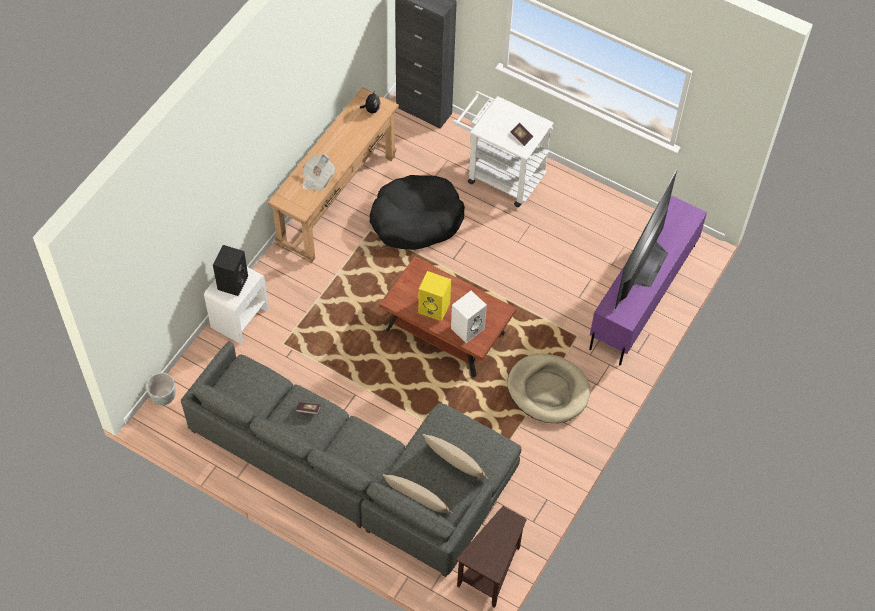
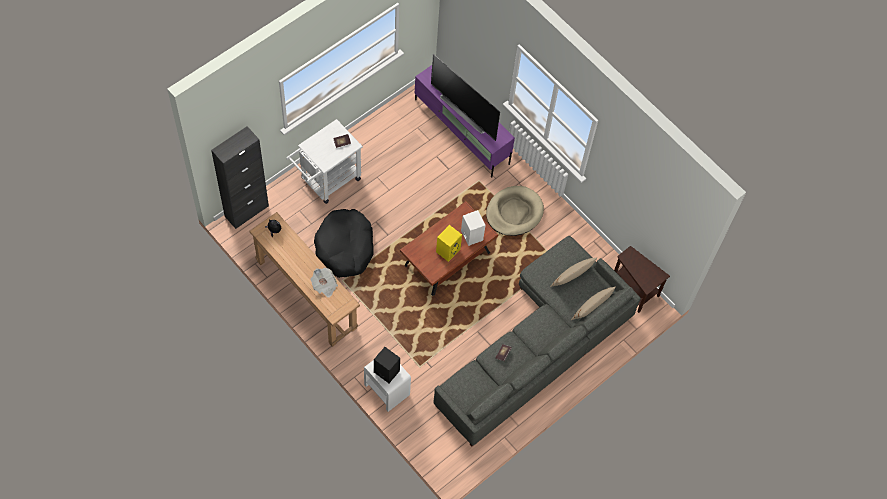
camera: 75 degrees left, 5 degrees up
(163, 396) = (436, 459): grey planter -> none

